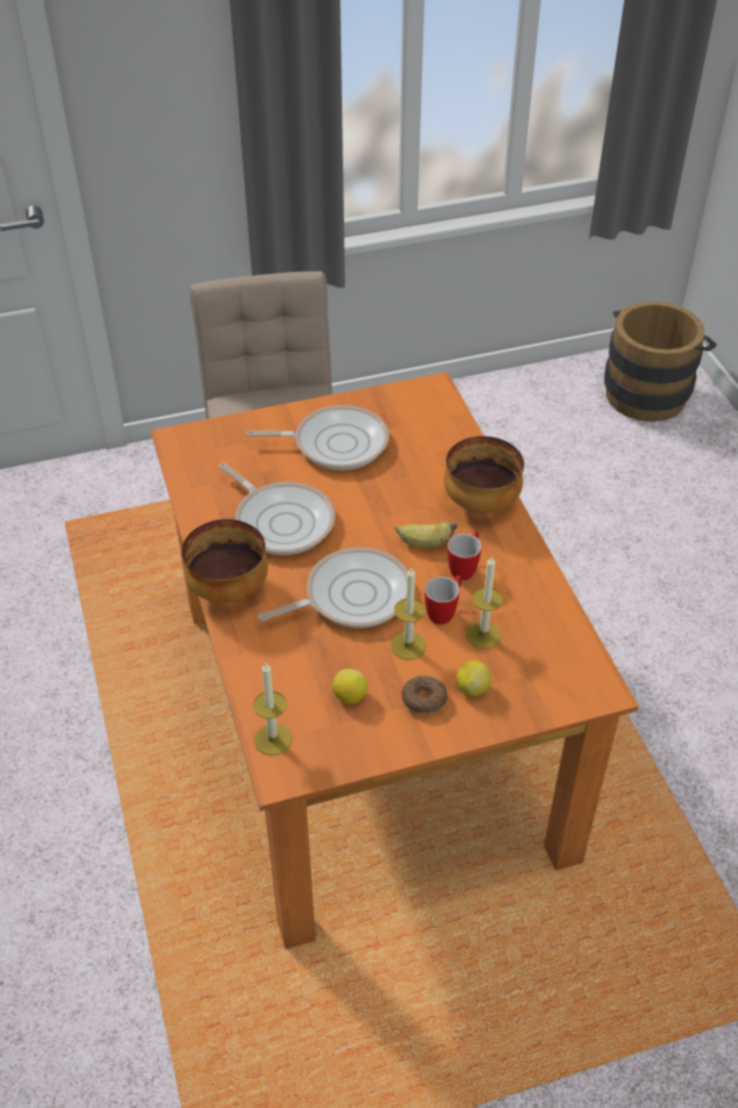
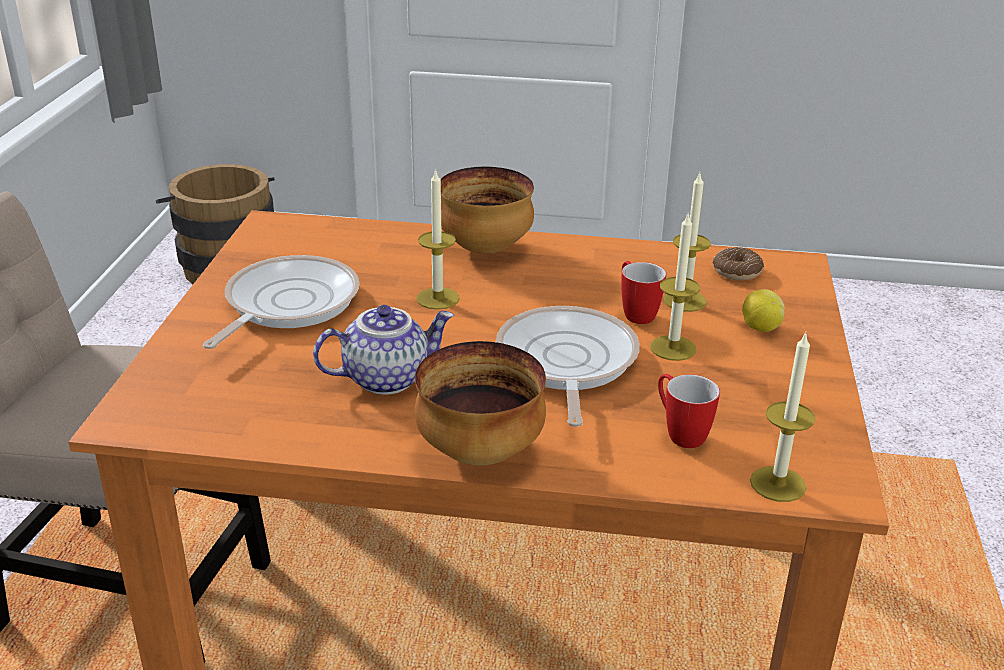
camera: 65 degrees left, 15 degrees down
(281, 520) = (386, 378): frying pan -> teapot
(349, 696) = (732, 407): lemon -> none
(392, 506) = (437, 298): none -> candle
(424, 700) = (762, 360): donut -> donut (737, 271)
(425, 544) = (518, 295): banana -> none
(465, 568) = (577, 283): mug -> mug (679, 433)

